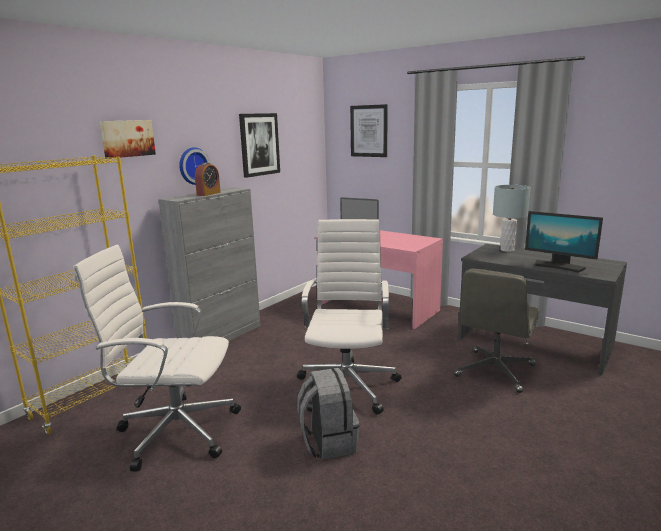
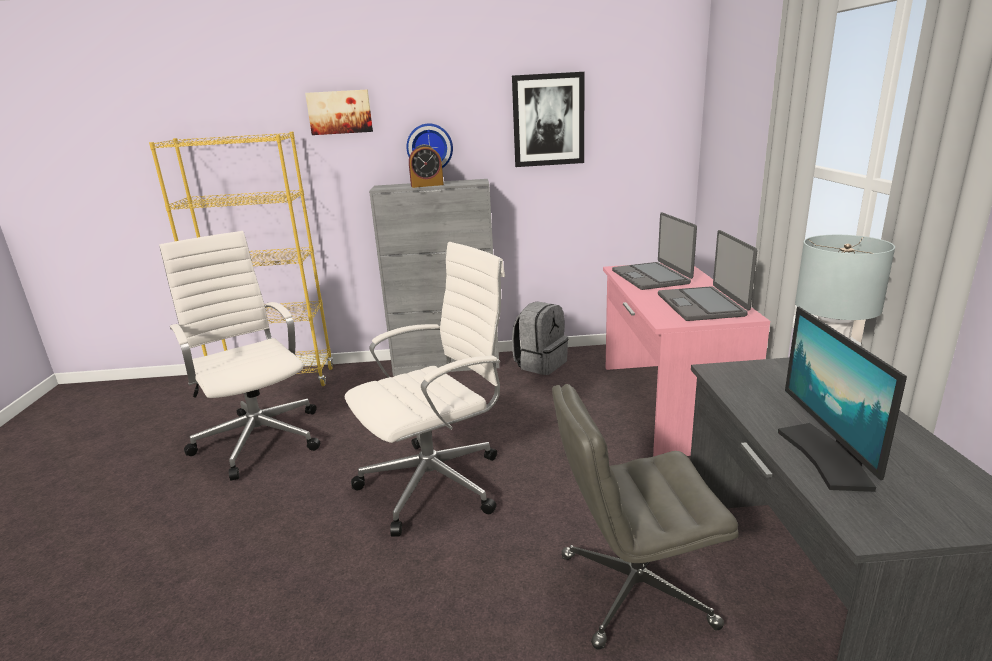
camera: 50 degrees right, 5 degrees up
(328, 442) = (305, 529): grey backpack -> grey backpack (540, 364)
(369, 131) = (740, 99): picture -> none
(405, 239) = (702, 305): none -> laptop

